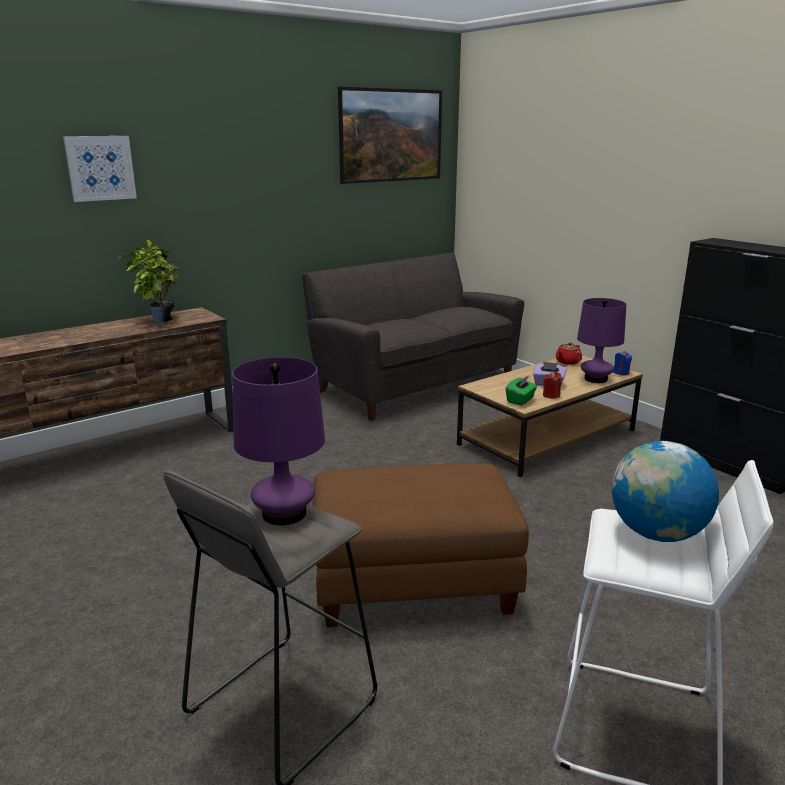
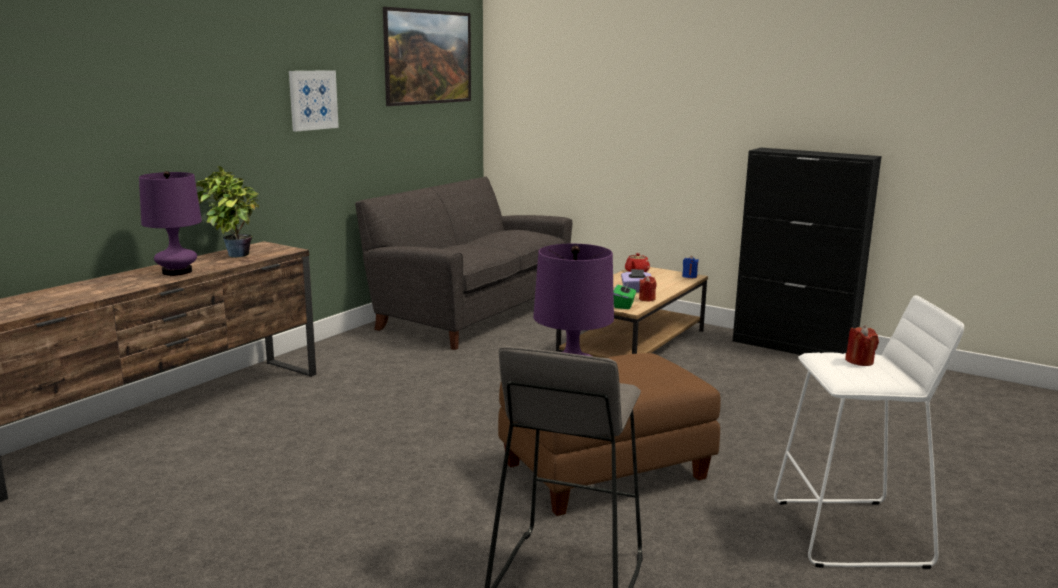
camera: 20 degrees left, 5 degrees down
(100, 168) = (165, 88): picture -> picture (313, 100)
(596, 379) = (673, 283): purple table lamp -> purple table lamp (177, 272)
(656, 534) = (859, 361): globe -> red candle

